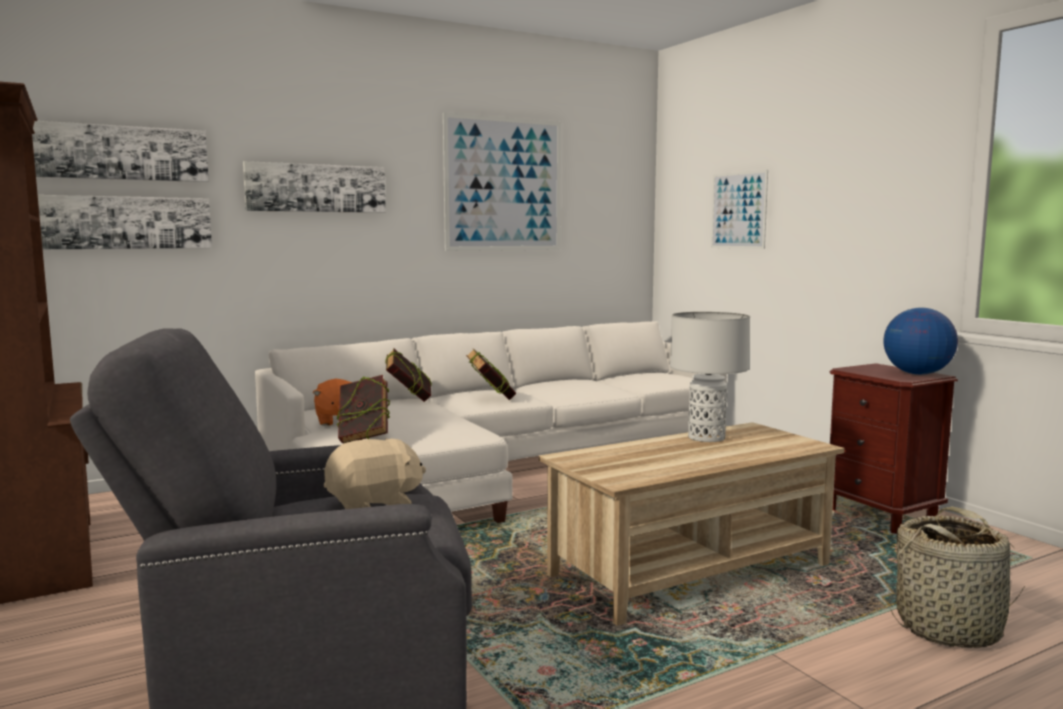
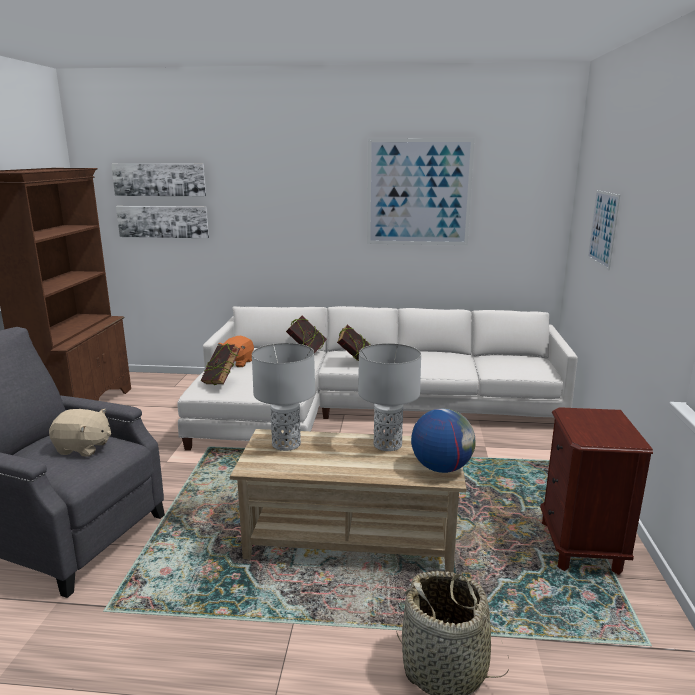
camera: 35 degrees right, 10 degrees up
(316, 188) = (273, 198): picture -> none
(608, 457) = (287, 444): none -> white table lamp
(917, 374) = (618, 435): globe -> globe (441, 468)

